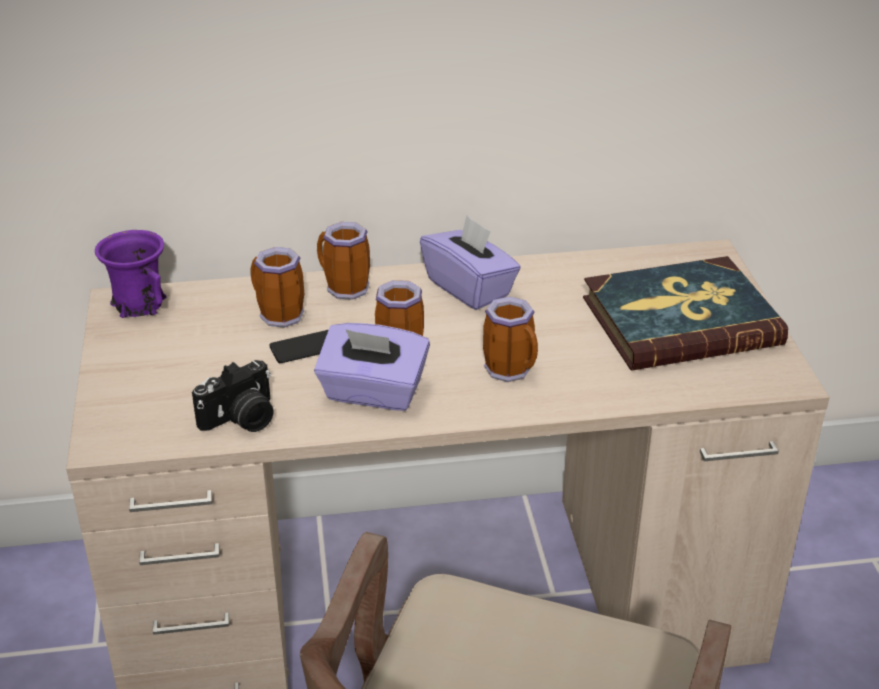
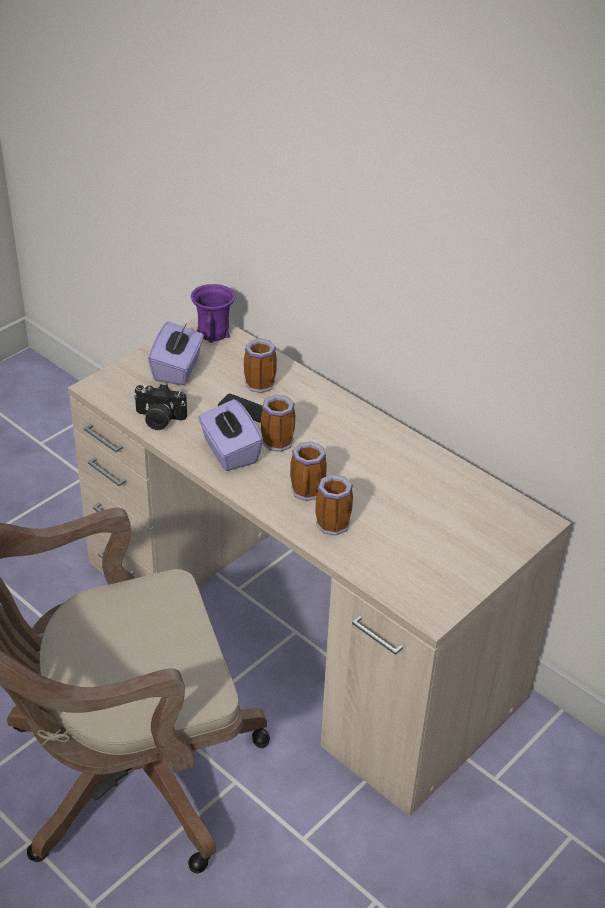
camera: 50 degrees right, 5 degrees up
(343, 288) = (311, 391): mug -> mug (330, 522)
(469, 288) = (370, 437): purple tissue box -> purple tissue box (177, 369)
(680, 320) = (442, 539): book -> none

